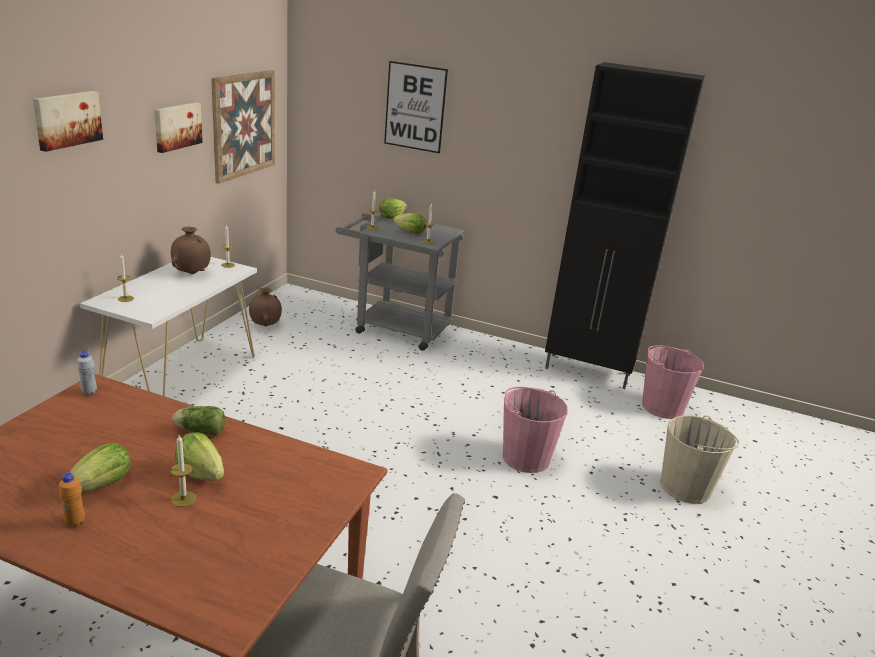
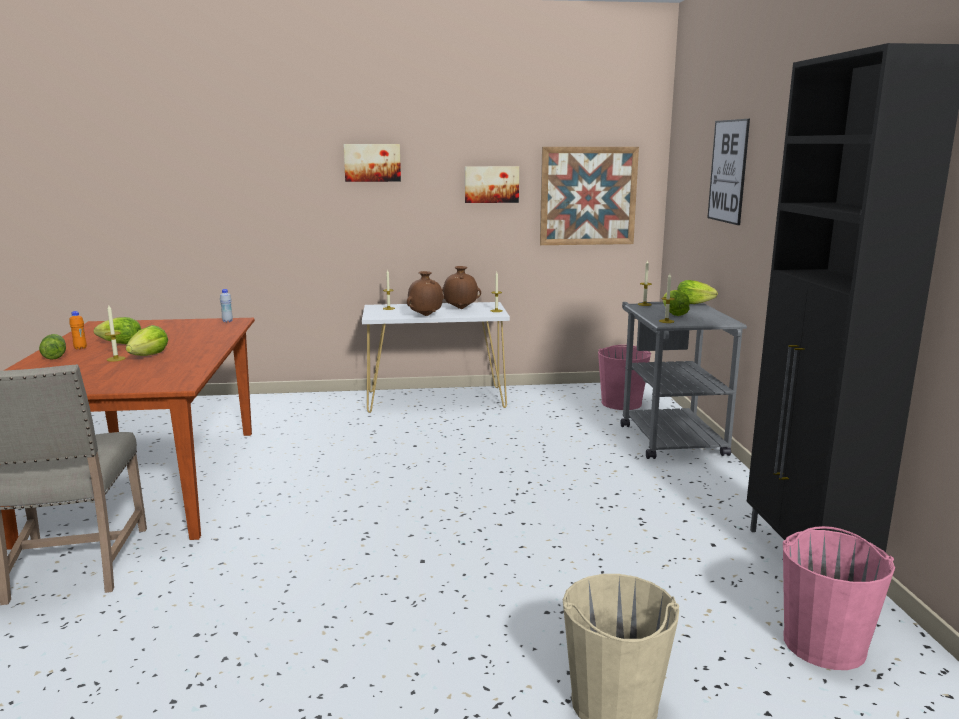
camera: 65 degrees right, 10 degrees down
(199, 430) = (202, 346): lettuce -> lettuce (55, 355)
(265, 325) = (562, 396): brown vase -> brown vase (426, 315)
(525, 457) = (520, 561): pink bucket -> pink bucket (621, 403)

